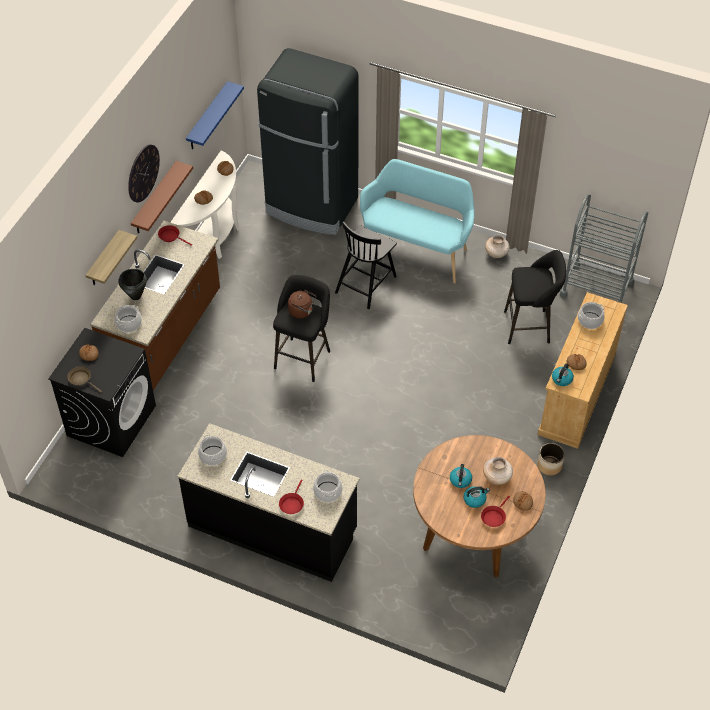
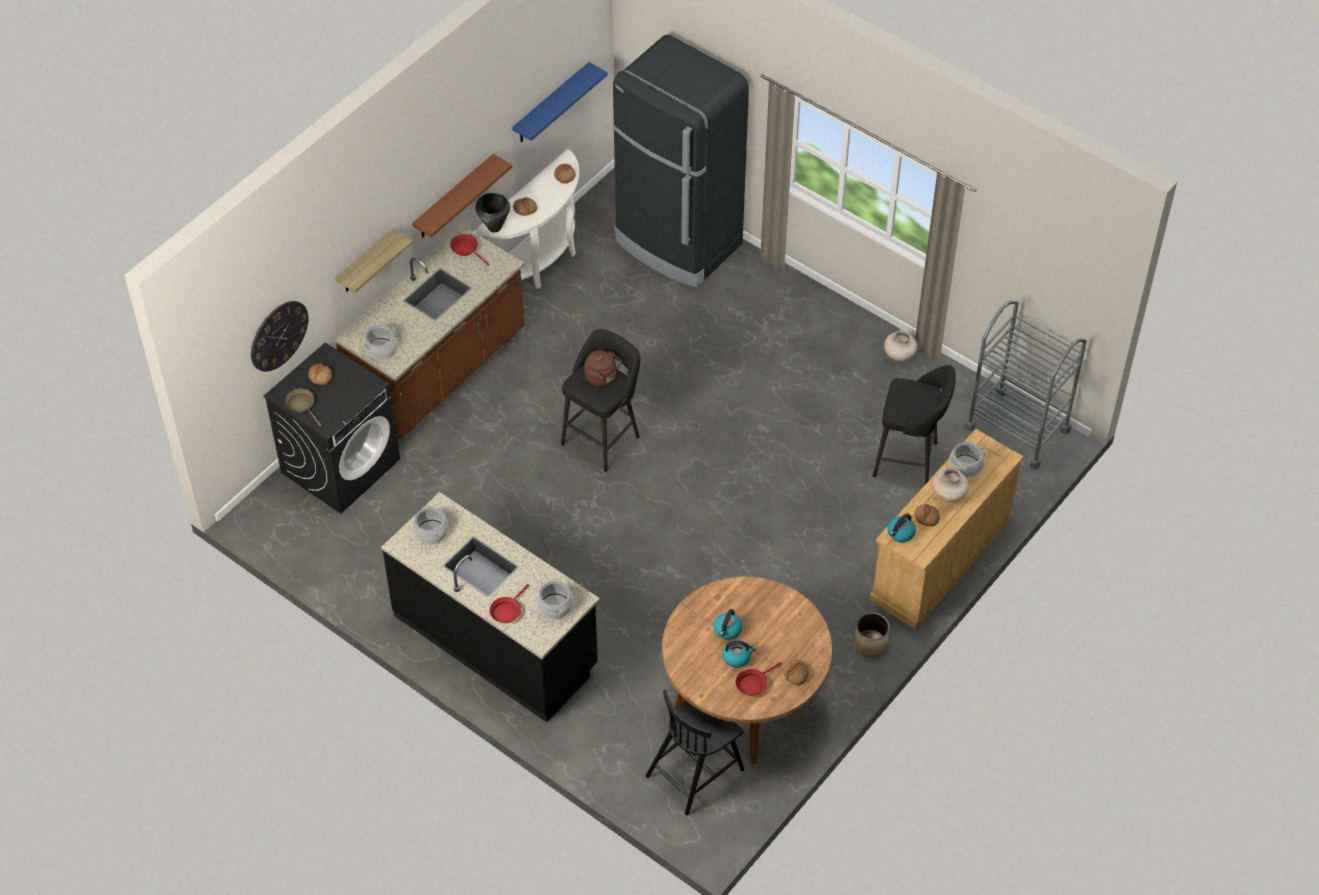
camera: 15 degrees right, 0 degrees up
(136, 296) = (400, 316): black cooking pot -> black cooking pot (494, 228)
(143, 173) = (439, 163): wall clock -> wall clock (279, 335)
(366, 283) = (714, 359): black chair -> black chair (696, 771)
(416, 248) = (795, 327): turquoise bench -> none
(497, 477) = (774, 637): beige vase -> beige vase (949, 494)

